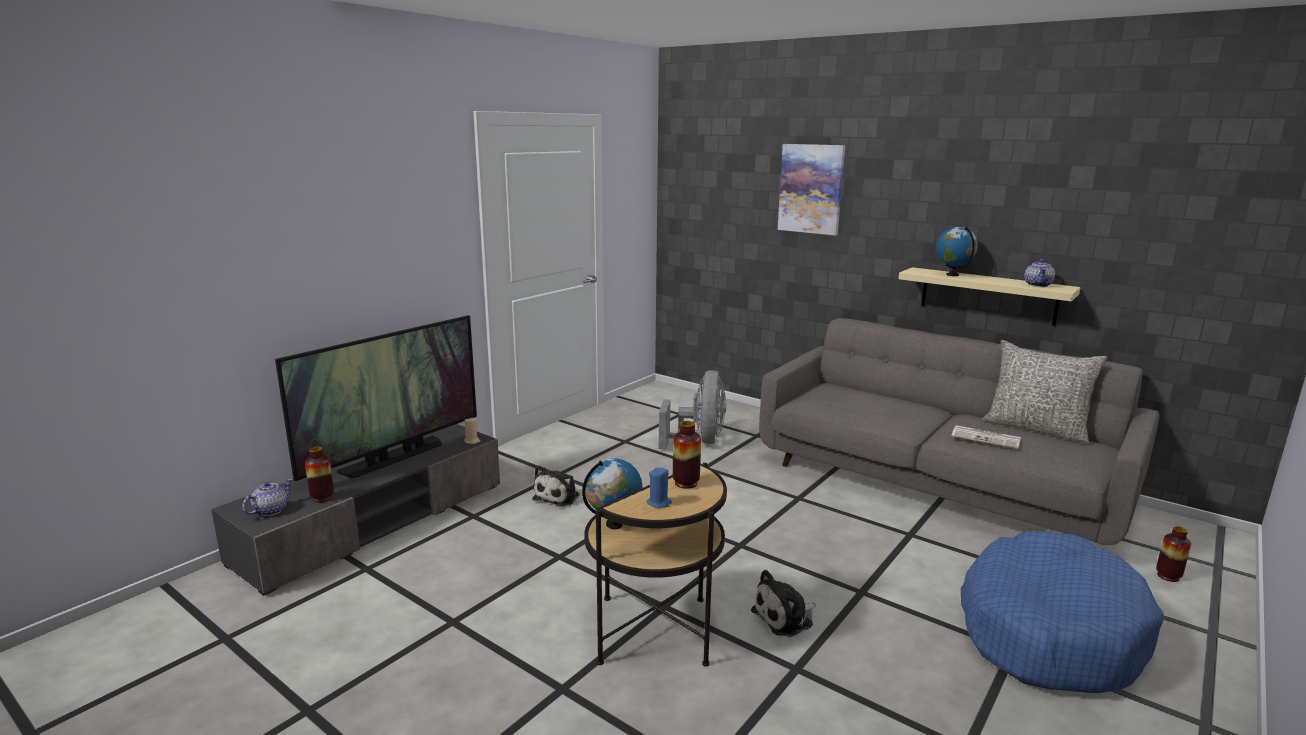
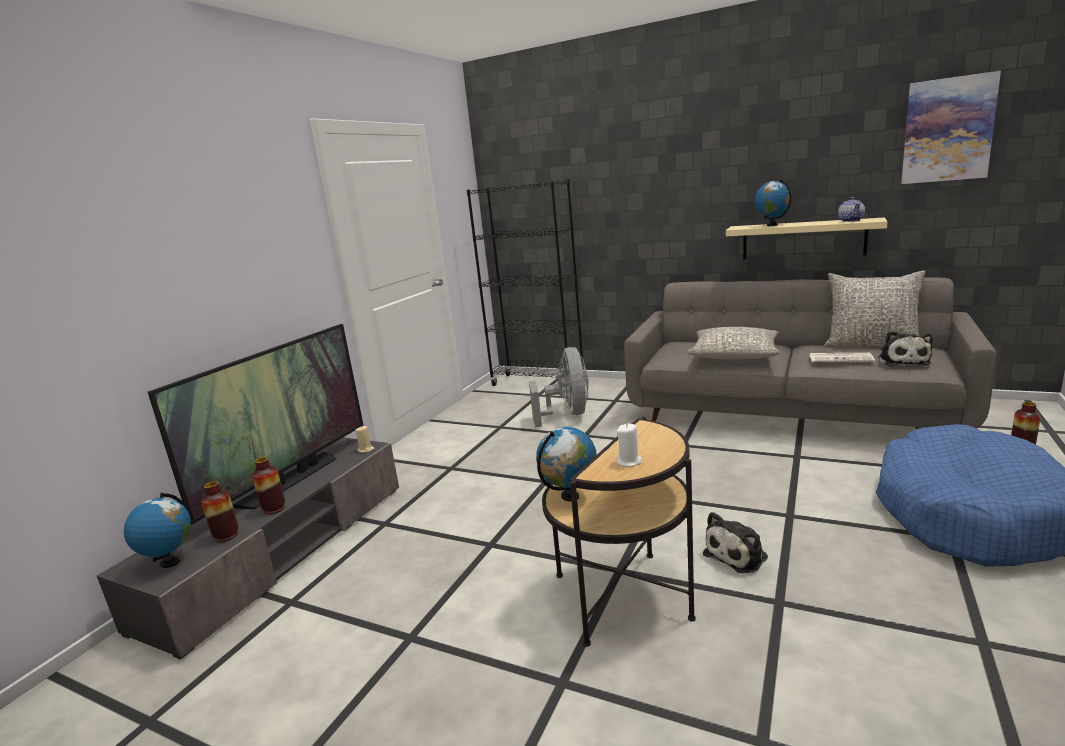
camera: 10 degrees left, 0 degrees up
(270, 510) = (170, 562): teapot -> globe
(558, 496) = (461, 488): plush toy -> plush toy (902, 361)
(659, 503) = (629, 461): blue candle -> white candle
(686, 483) = (640, 438): vase -> vase (274, 509)
(688, 400) = (538, 382): none -> black bookcase
(811, 189) = (627, 171): picture -> picture (947, 130)
(878, 412) = (734, 355): none -> grey pillow

